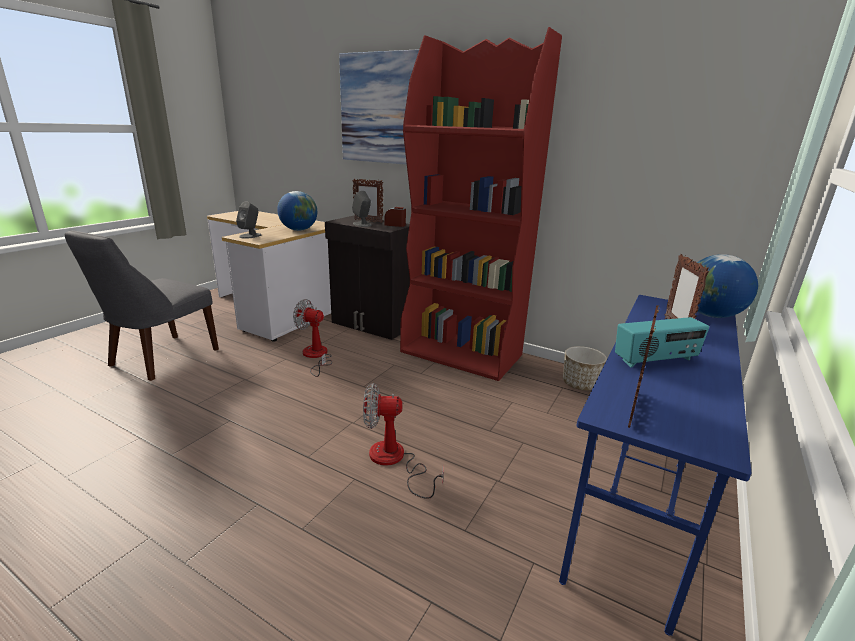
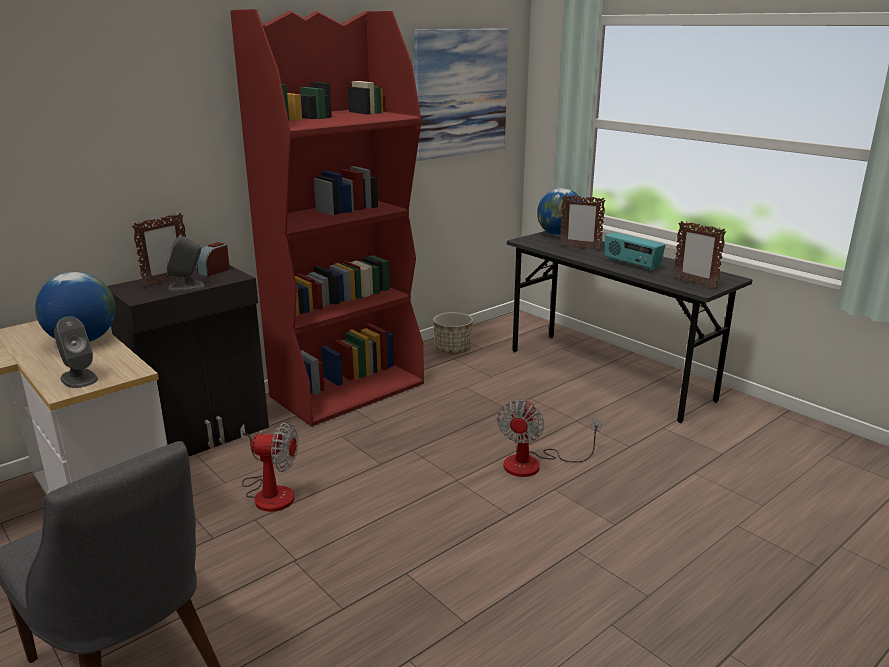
camera: 70 degrees left, 0 degrees up
(316, 356) = (270, 492): fan -> fan turned 120 degrees counterclockwise
(383, 109) = (132, 105): picture -> picture (460, 93)
(638, 498) = (609, 375): blue desk -> grey desk
(656, 360) = (631, 265): radio -> radio turned 135 degrees clockwise

